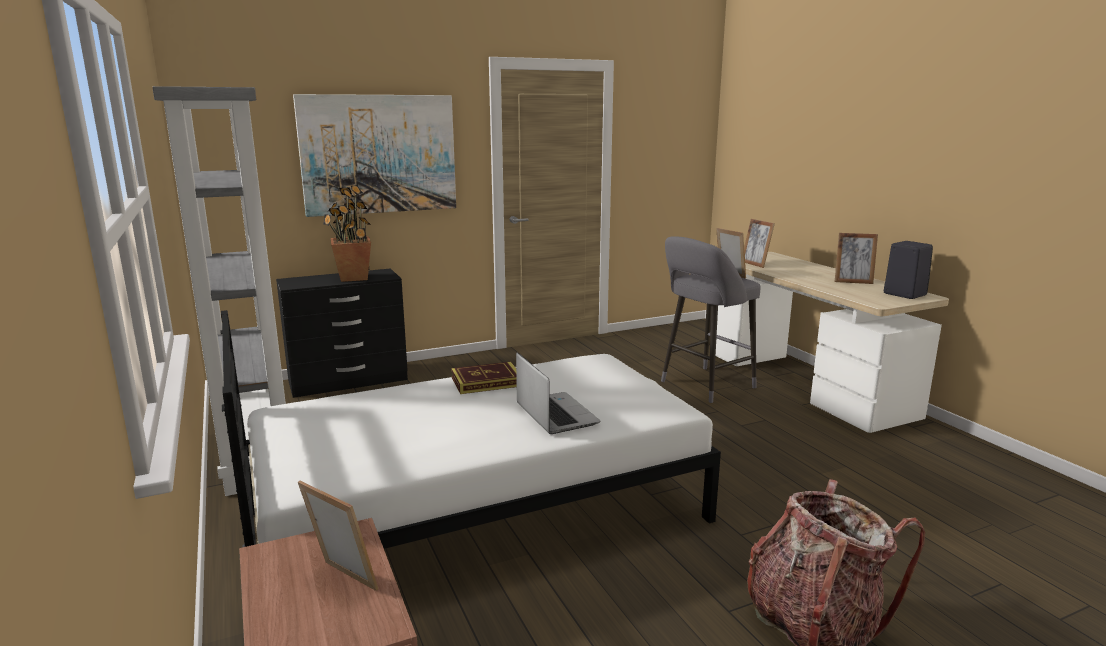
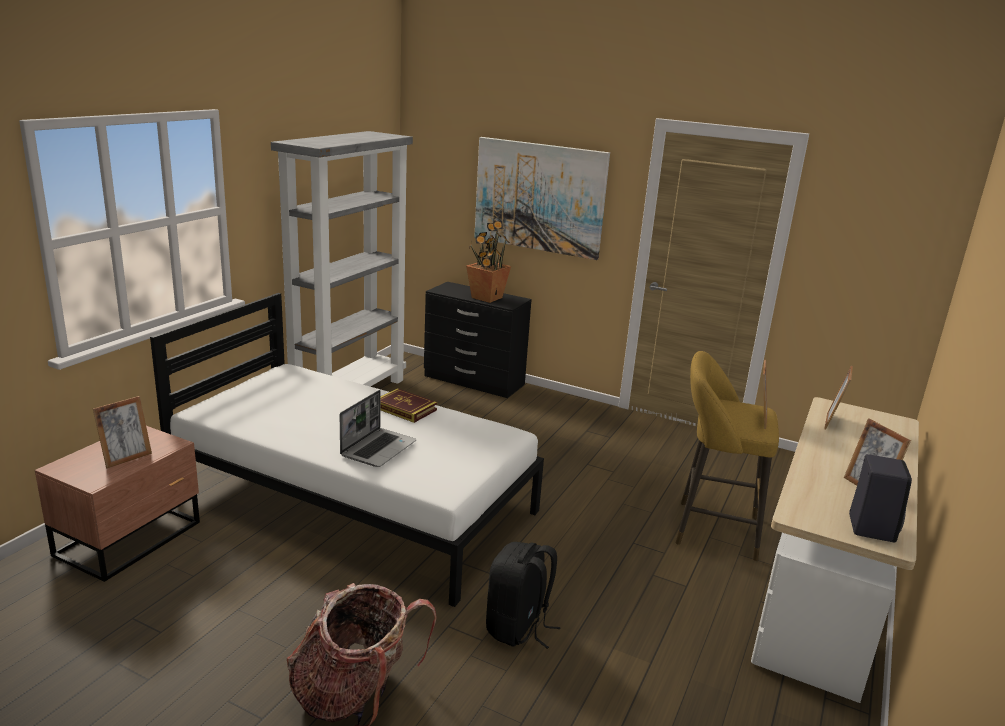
camera: 50 degrees right, 5 degrees up
(343, 581) = (126, 458): picture frame -> picture frame turned 45 degrees clockwise
(703, 385) = (710, 528): grey stool -> yellow stool
(768, 502) = (518, 627): none -> black backpack

